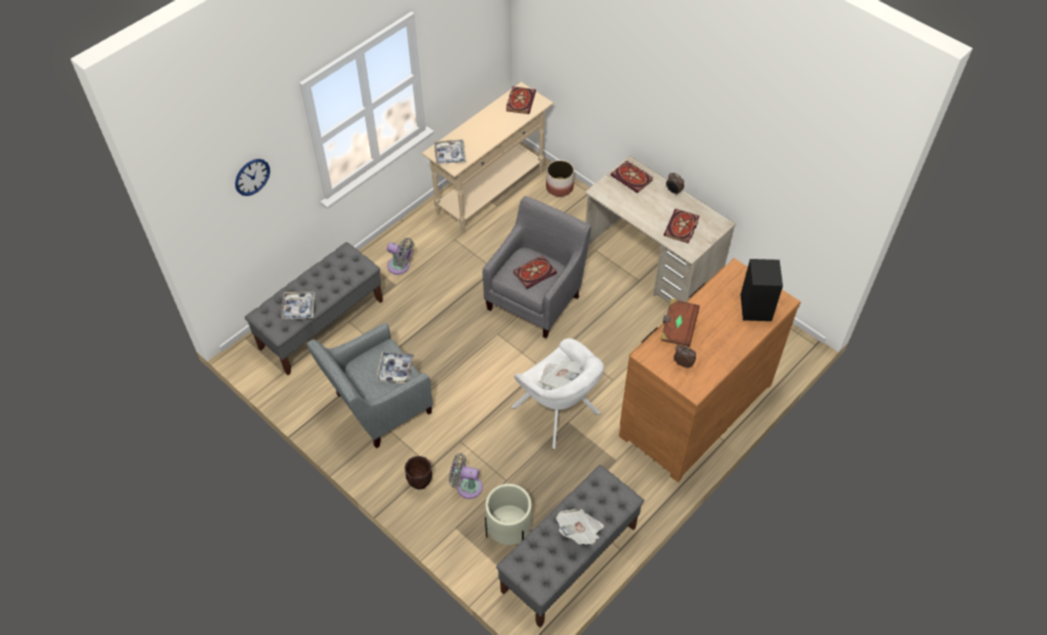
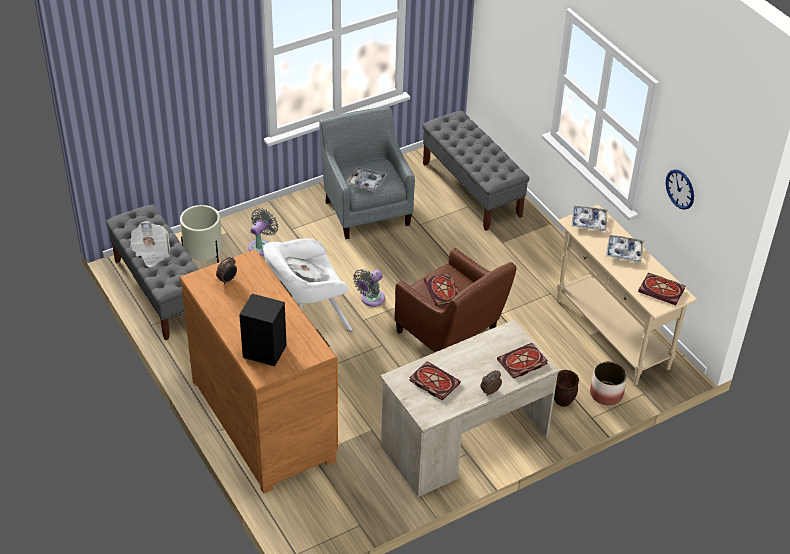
camera: 105 degrees right, 10 degrees down
(252, 177) = (519, 29): wall clock -> wall clock (680, 189)
(298, 308) = (456, 136): tray -> tray (624, 252)
(400, 267) = (525, 249): grey fan -> grey fan (371, 299)
(420, 483) = (279, 220): brown planter -> brown planter (562, 401)
(536, 298) = (450, 337): grey armchair -> brown armchair
(677, 328) = (268, 288): brown book -> none

